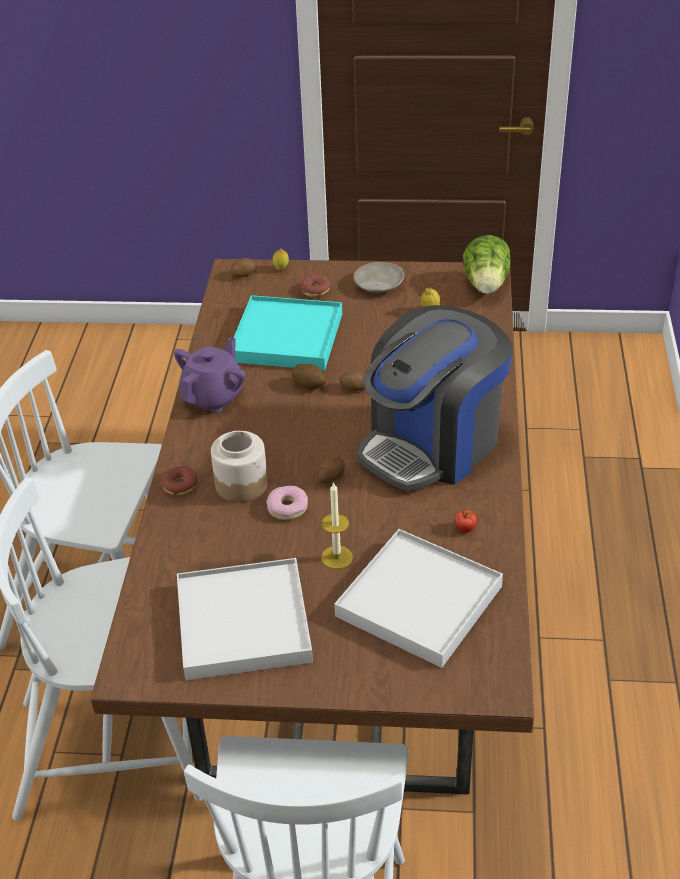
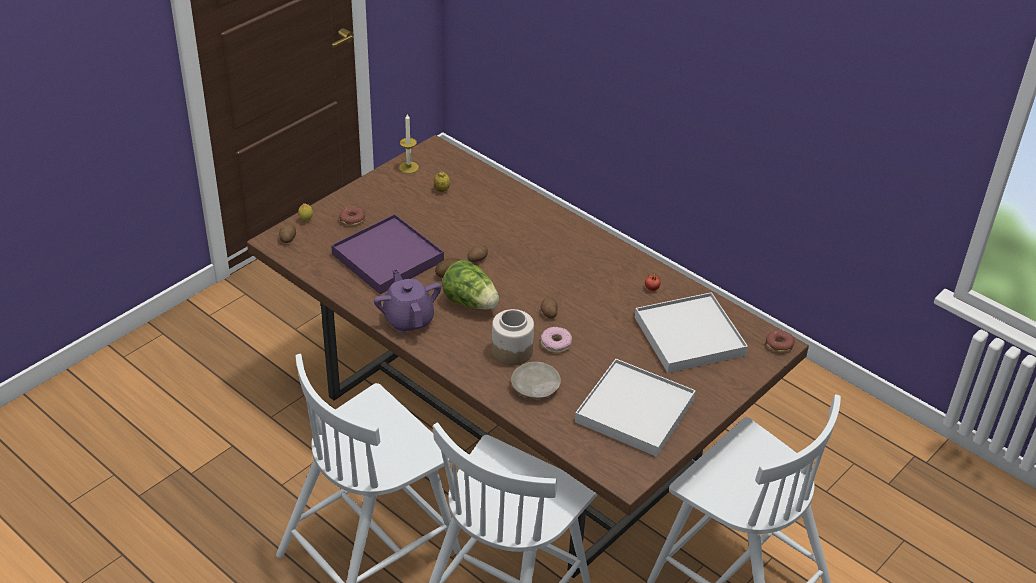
camera: 55 degrees left, 0 degrees up
(180, 485) = (481, 377): donut -> donut (779, 344)
(287, 337) = (387, 257): turquoise tray -> purple tray
(337, 557) = (621, 347): candle -> candle (408, 167)
(378, 285) = (384, 192): beige plate -> beige plate (535, 387)
(432, 444) = (567, 259): coffee machine -> none
(486, 286) = (447, 155): lettuce -> lettuce (471, 302)

